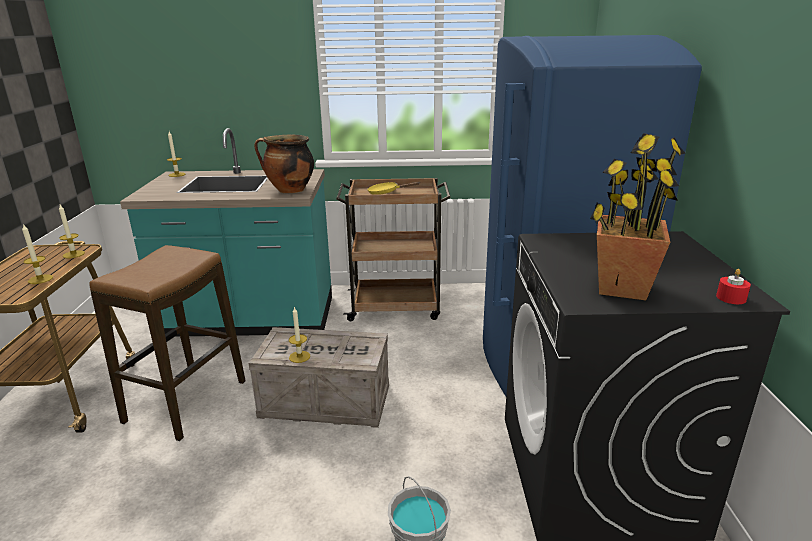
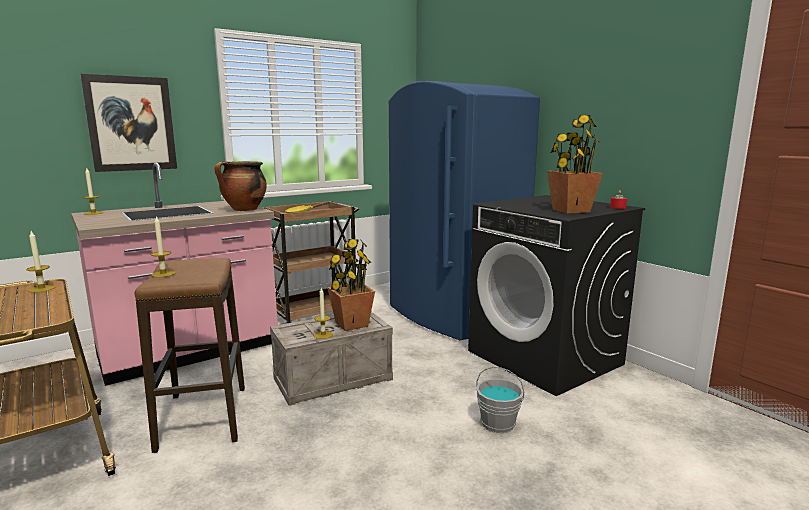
camera: 35 degrees left, 10 degrees down
(40, 279) = (47, 306): candle -> candle (163, 274)
(226, 82) = (131, 124): none -> picture
(251, 320) = (189, 352): turquoise counter -> pink counter
(342, 351) = (351, 324): none -> potted plant

